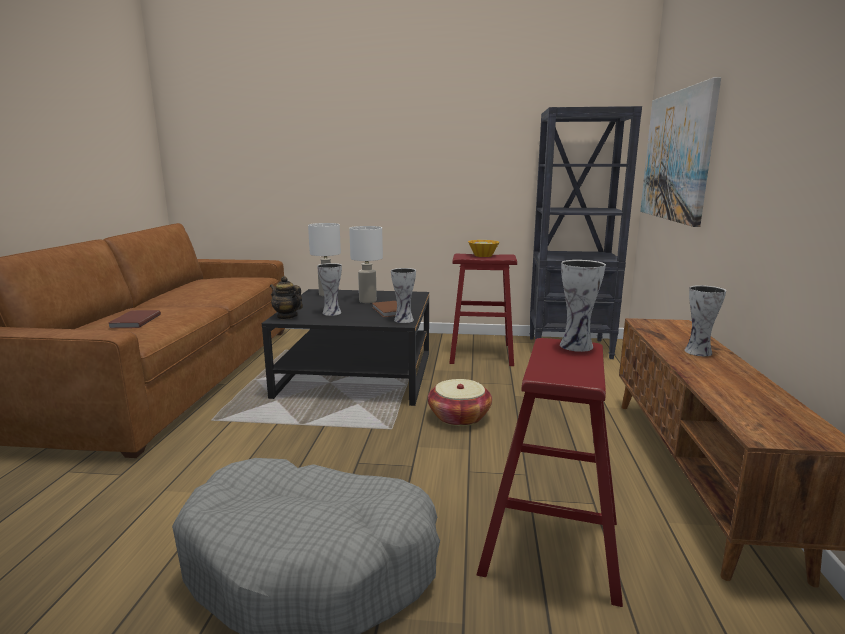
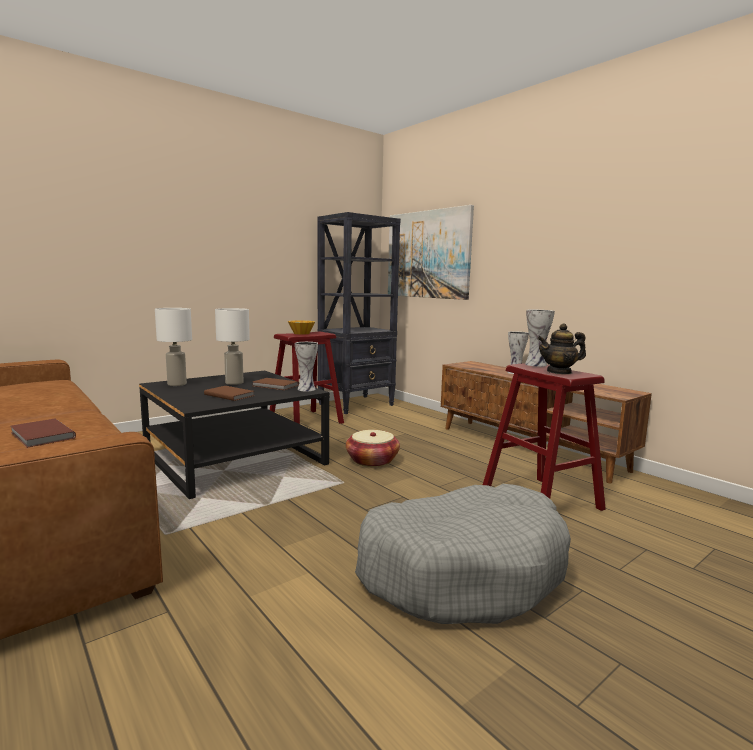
camera: 45 degrees left, 5 degrees down
(287, 316) = (194, 404): teapot -> teapot (559, 372)
(332, 312) = (229, 395): vase -> brown book

